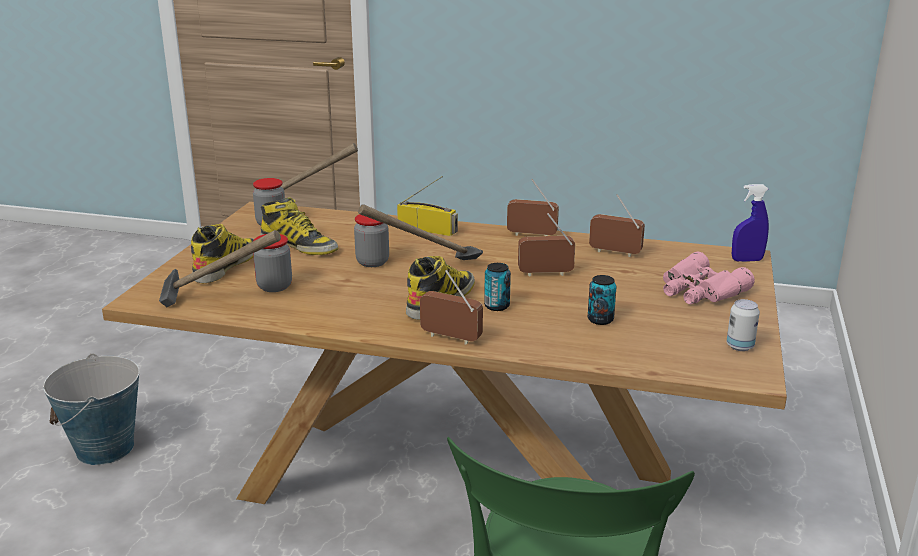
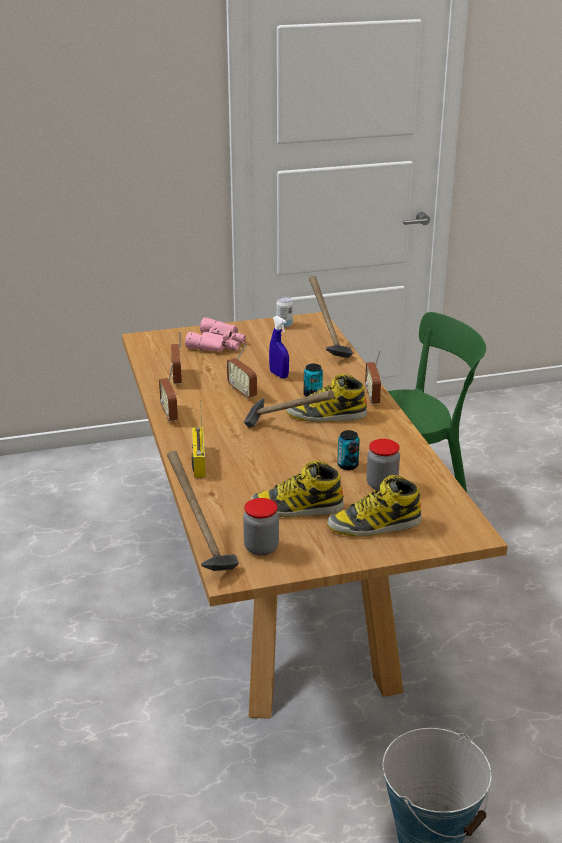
camera: 120 degrees left, 5 degrees up
(219, 304) = (436, 494): hammer -> hammer (326, 345)
(299, 246) = (296, 508): boot -> boot turned 90 degrees counterclockwise
(372, 262) = (293, 461): jar -> none
(600, 320) = (294, 362): can -> can (347, 465)
(747, 260) = (150, 337): blue spray bottle -> blue spray bottle (279, 375)

